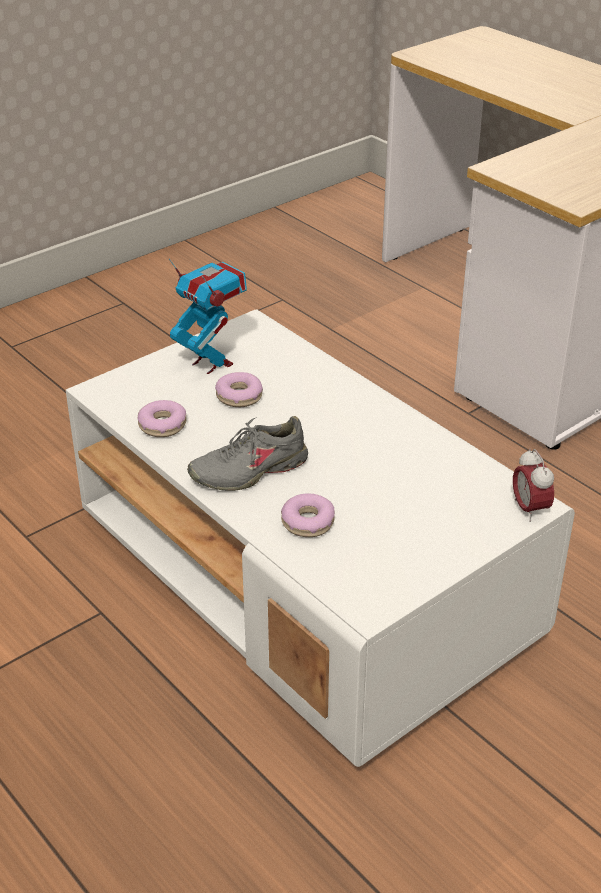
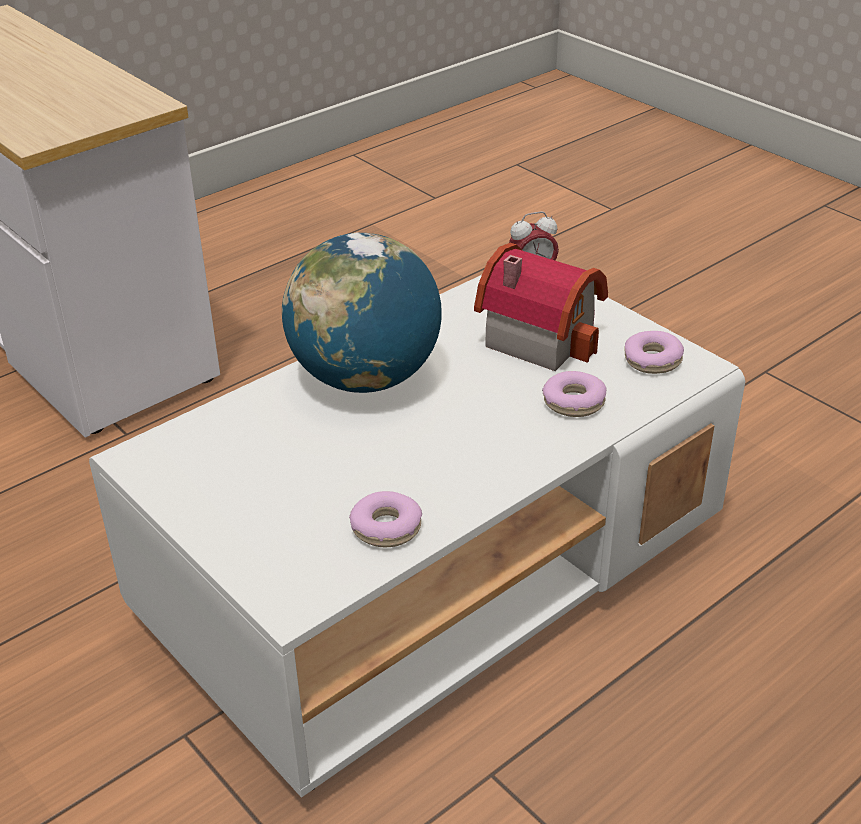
camera: 90 degrees left, 0 degrees up
(211, 363) = (234, 491): toy robot -> none
(239, 396) = (321, 462): donut -> donut (652, 360)
(249, 470) = (483, 447): grey shoe -> none
(344, 413) = (365, 378): none -> globe
(415, 509) = (540, 335): none -> toy house

